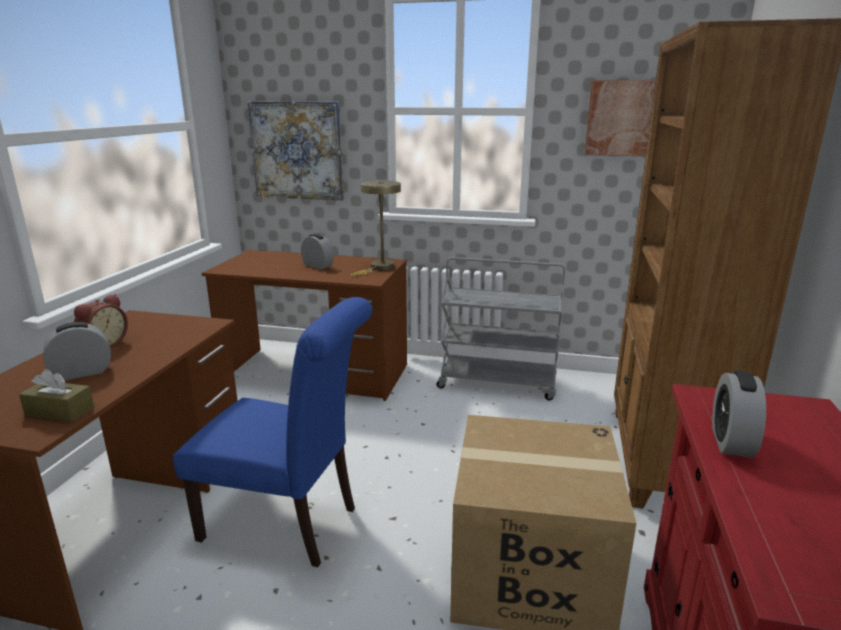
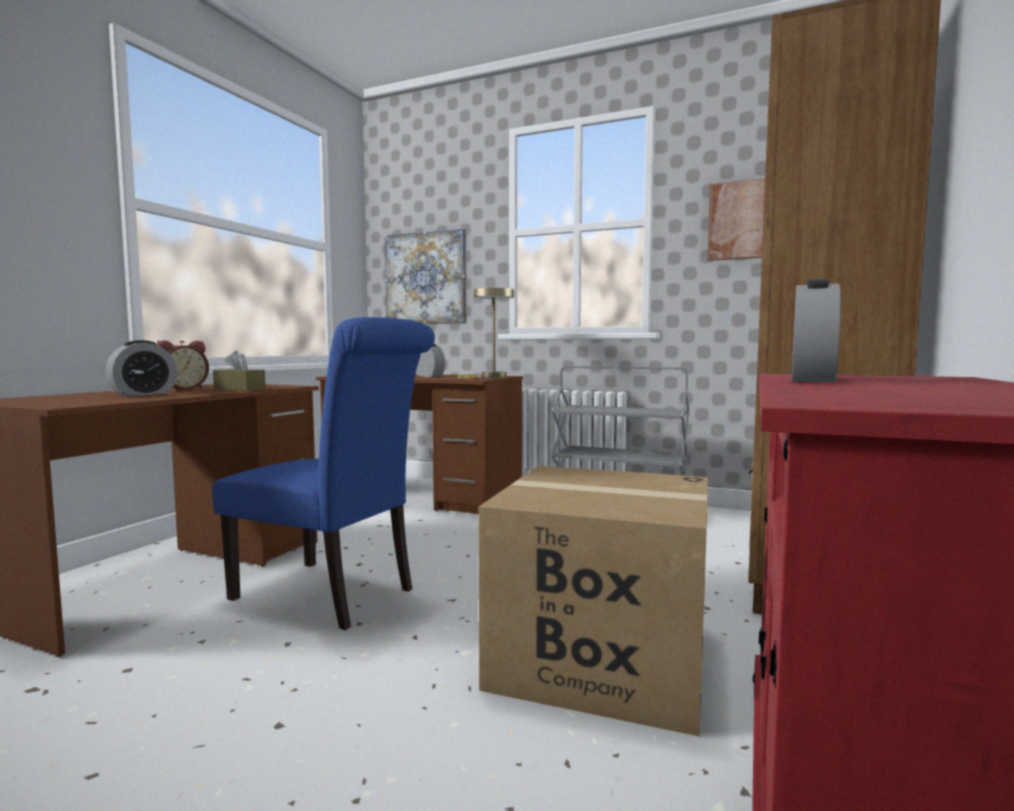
camera: 10 degrees right, 15 degrees down
(60, 411) = (96, 401): brown tissue box -> brown tissue box (239, 389)
(82, 373) = (143, 394): alarm clock -> alarm clock turned 150 degrees clockwise

